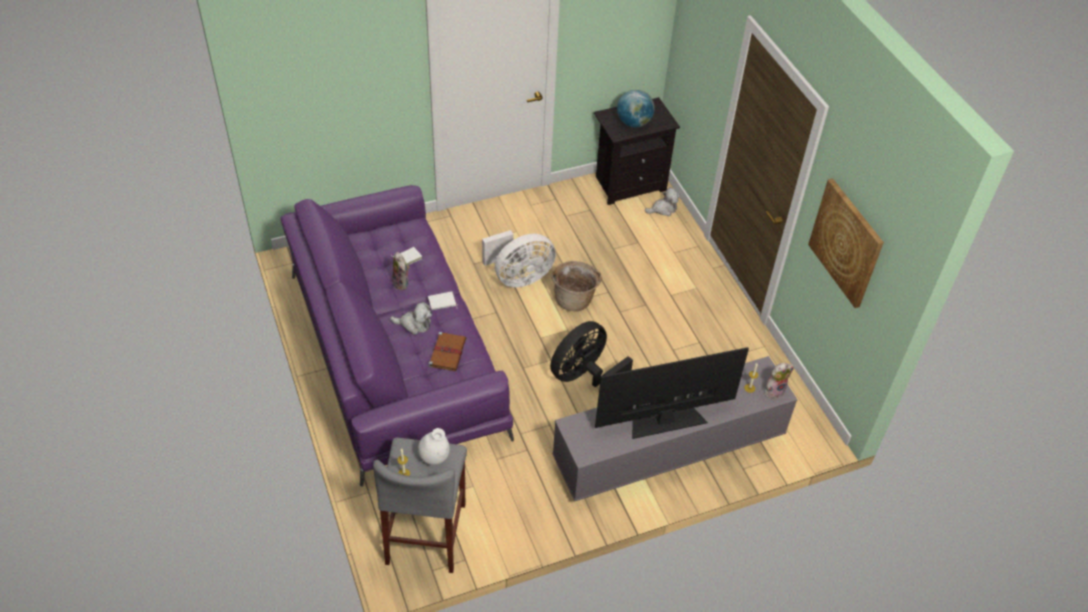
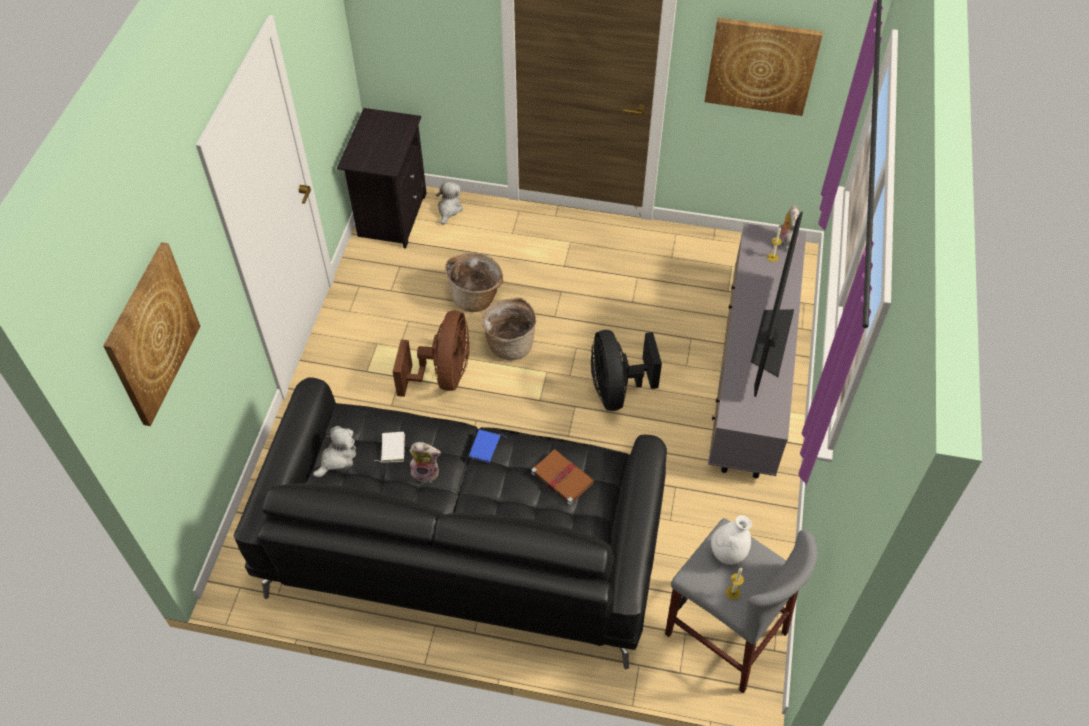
camera: 55 degrees left, 5 degrees up
(313, 60) = (151, 334): none -> picture
(395, 352) = (462, 544): purple sofa -> black sofa
(414, 324) = (497, 489): plush toy -> plush toy (337, 458)
(442, 303) = (485, 447): white book -> blue book
(518, 277) = (443, 375): white fan -> brown fan
(599, 261) = (476, 297): none -> basket
(634, 123) = (384, 146): globe -> none

